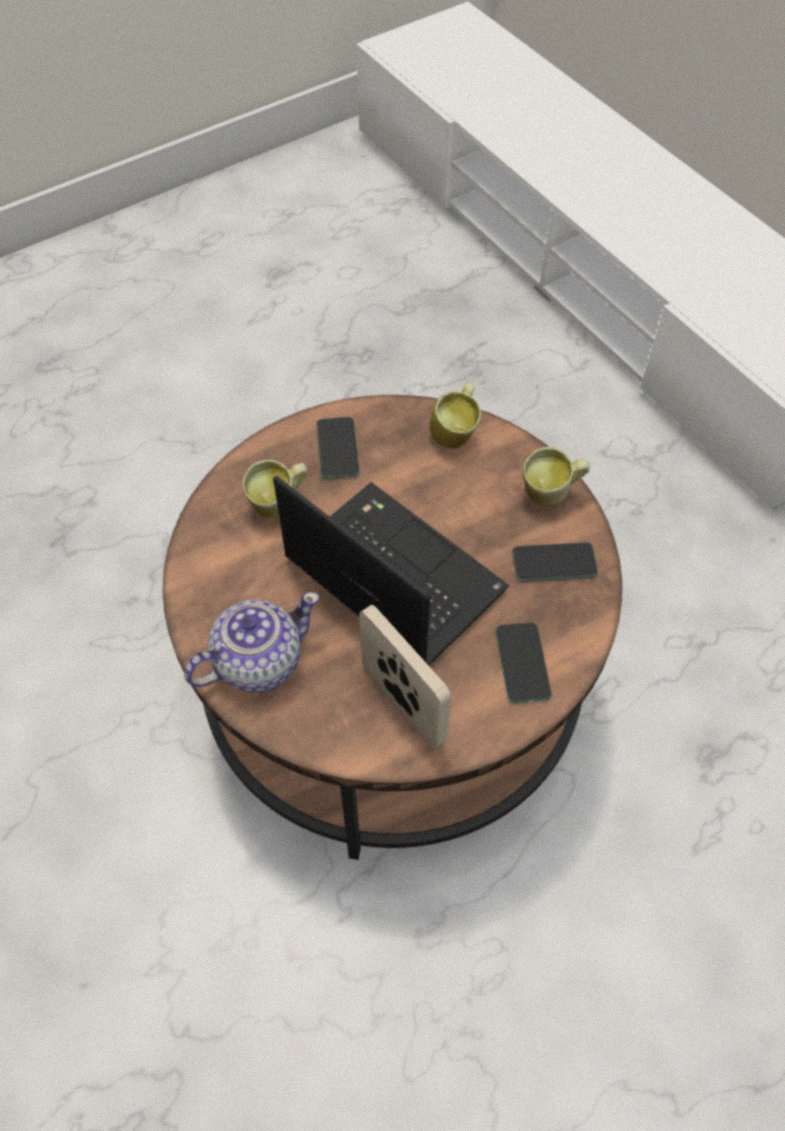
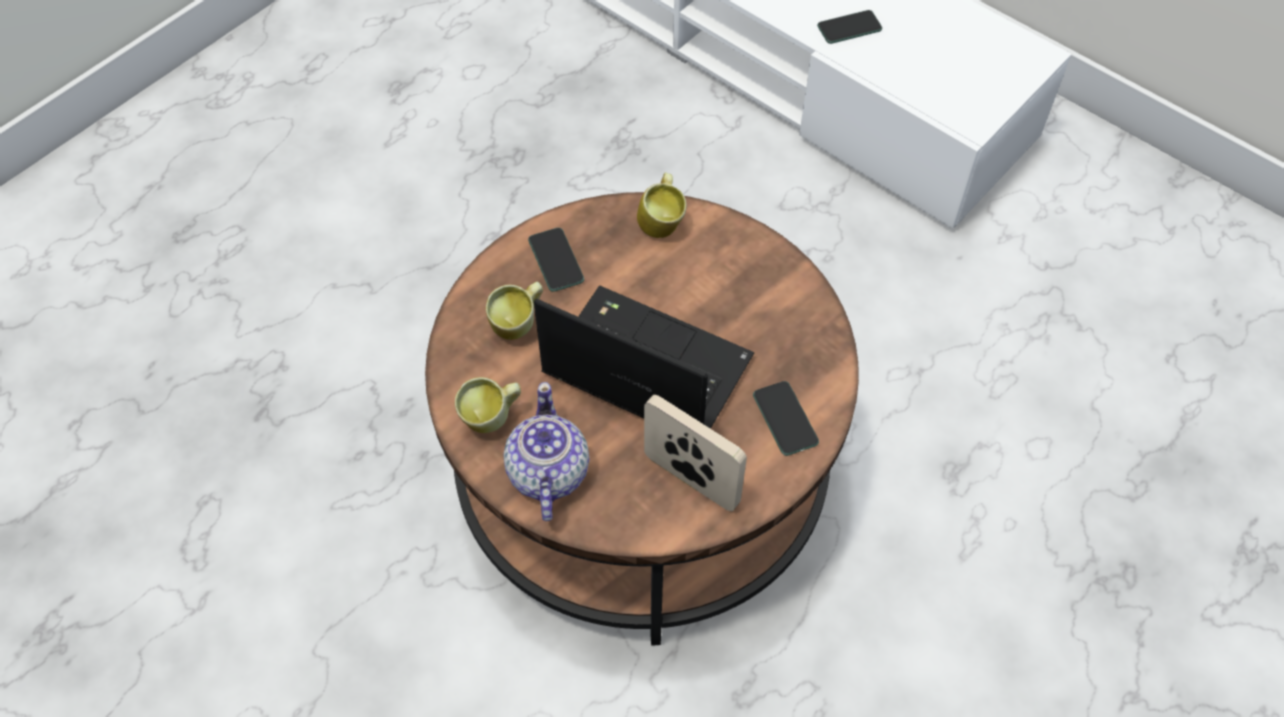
camera: 15 degrees left, 0 degrees up
(257, 661) = (547, 473): teapot -> teapot turned 45 degrees counterclockwise
(550, 494) = (765, 261): mug -> mug (492, 419)
(554, 563) = (787, 323): phone -> phone (849, 28)

